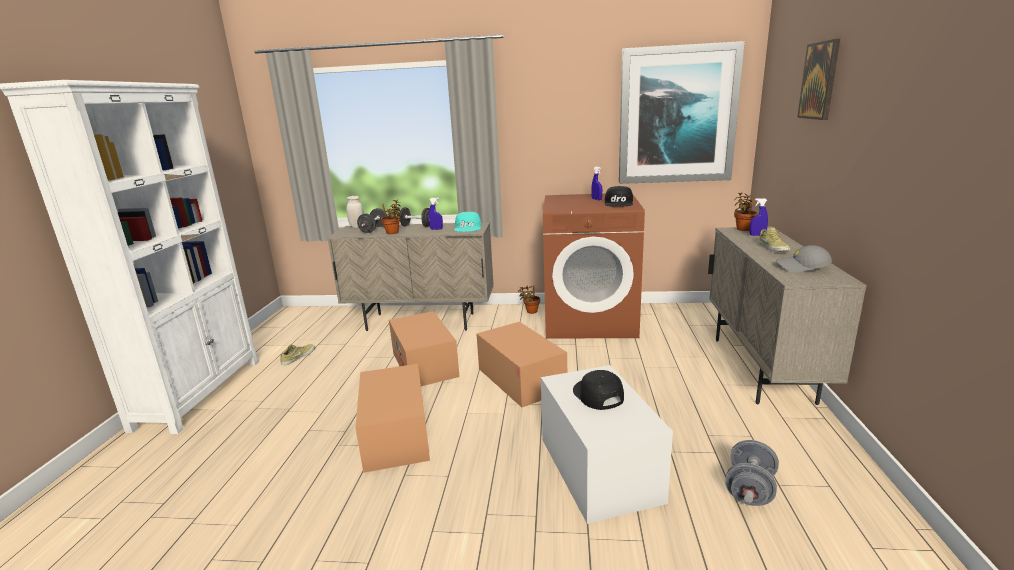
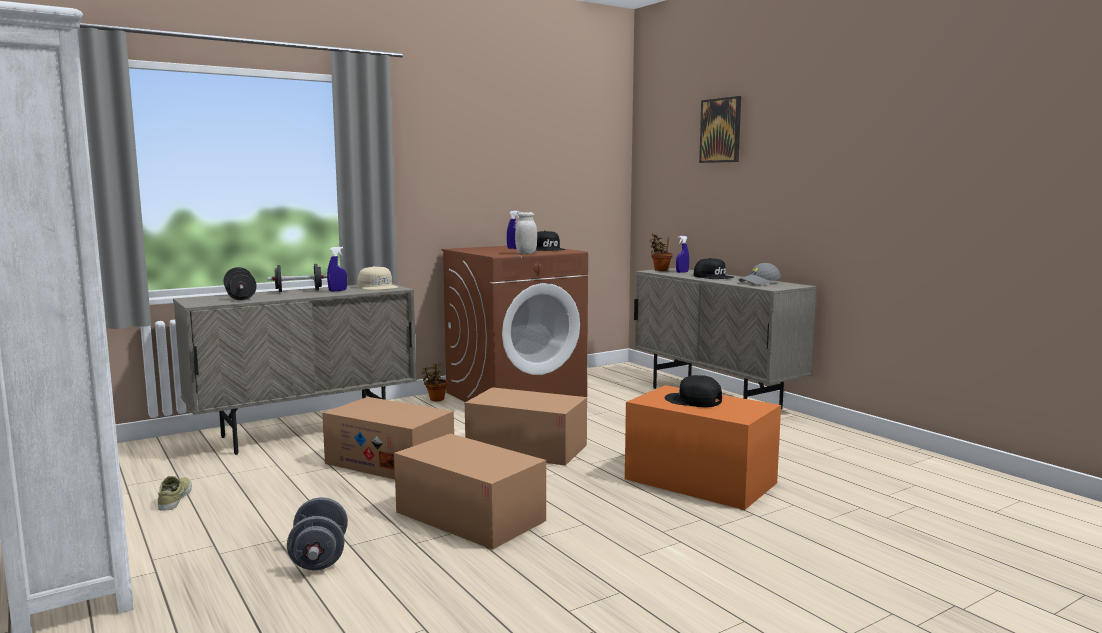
camera: 40 degrees left, 10 degrees down
(357, 226) = (199, 297): white jar -> white jar (526, 253)
(393, 233) = (284, 297): potted plant -> none
(468, 227) = (378, 287): turquoise cap -> beige cap
(599, 469) = (700, 481): white storage box -> orange storage box
(676, 115) = (567, 162): picture -> none
(749, 490) = (812, 461): grey dumbbell -> grey dumbbell (319, 557)
(774, 248) = (713, 276): beige shoe -> black cap

